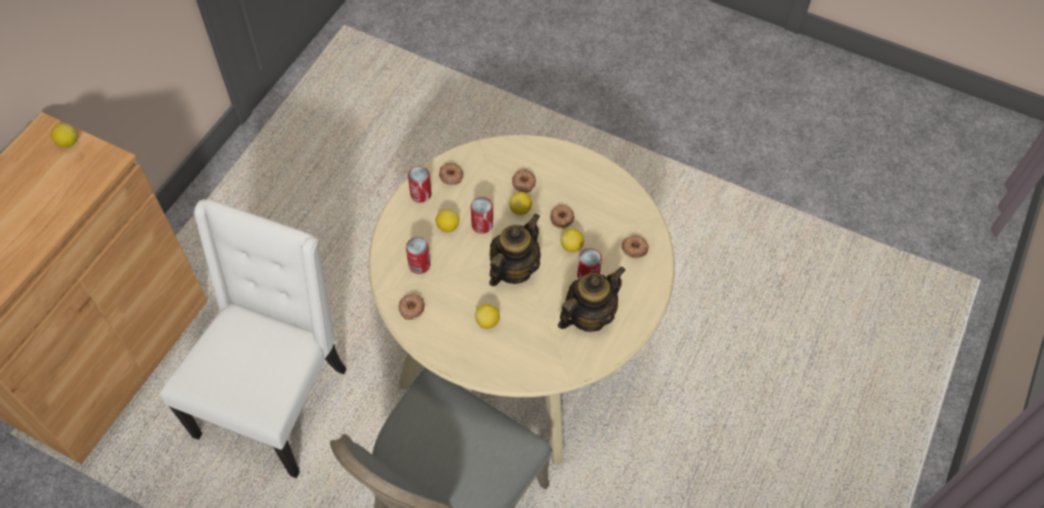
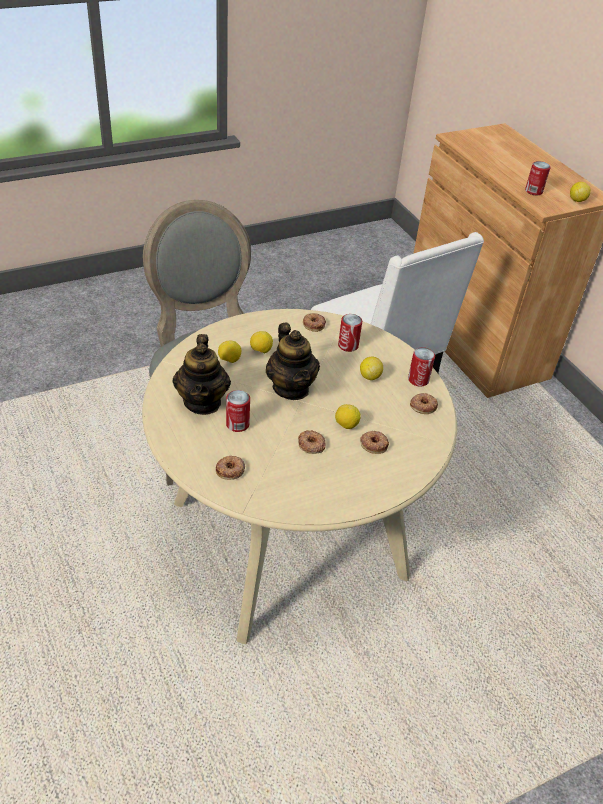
camera: 125 degrees right, 15 degrees down
(482, 225) = (352, 395): can -> can (533, 191)
(571, 246) = (276, 432): lemon -> lemon (229, 360)

